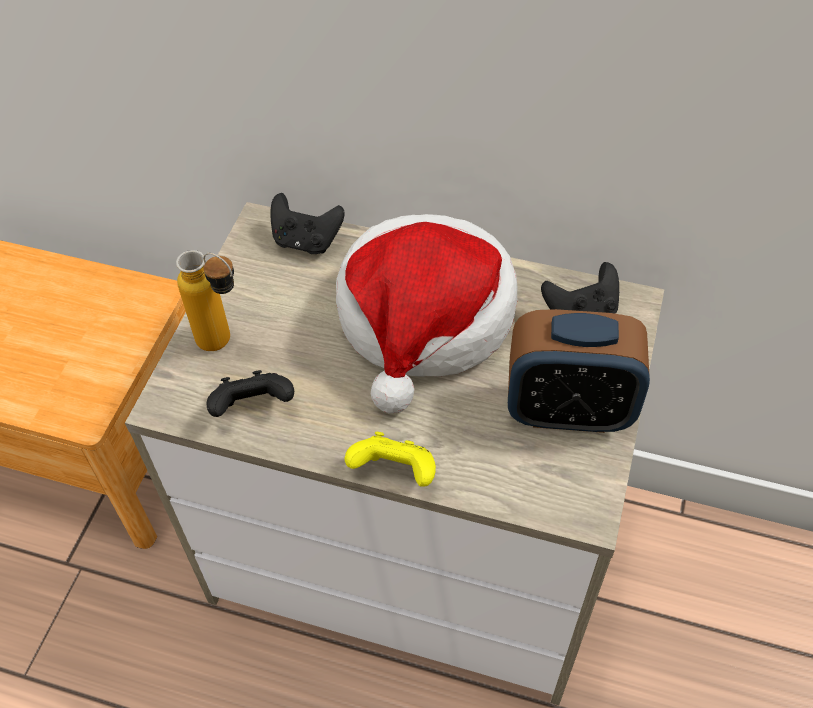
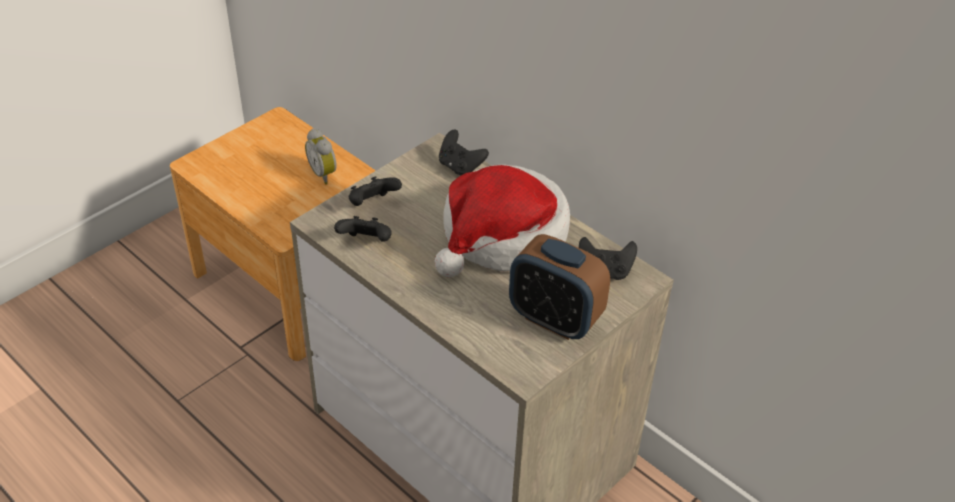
camera: 25 degrees right, 10 degrees down
(86, 306) = (324, 174): none -> alarm clock
(225, 345) = (372, 204): bottle -> black game controller
(395, 472) = (424, 308): yellow game controller -> none

